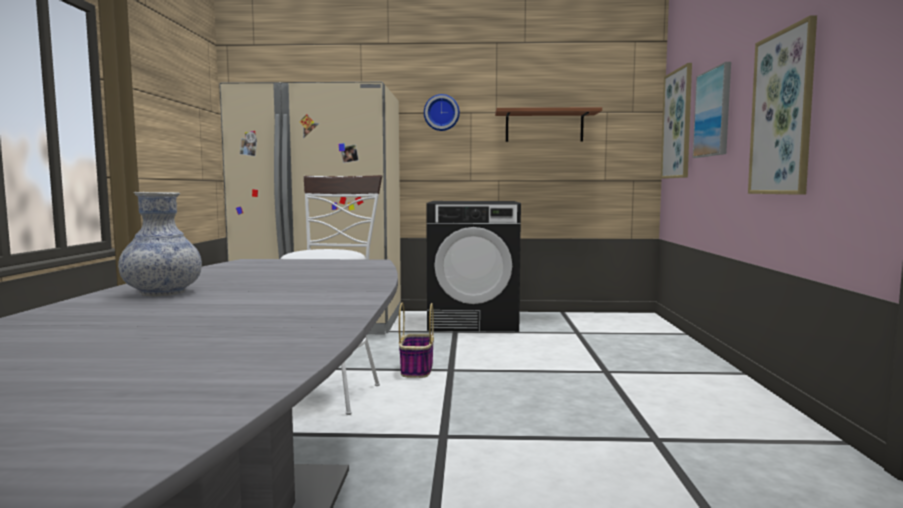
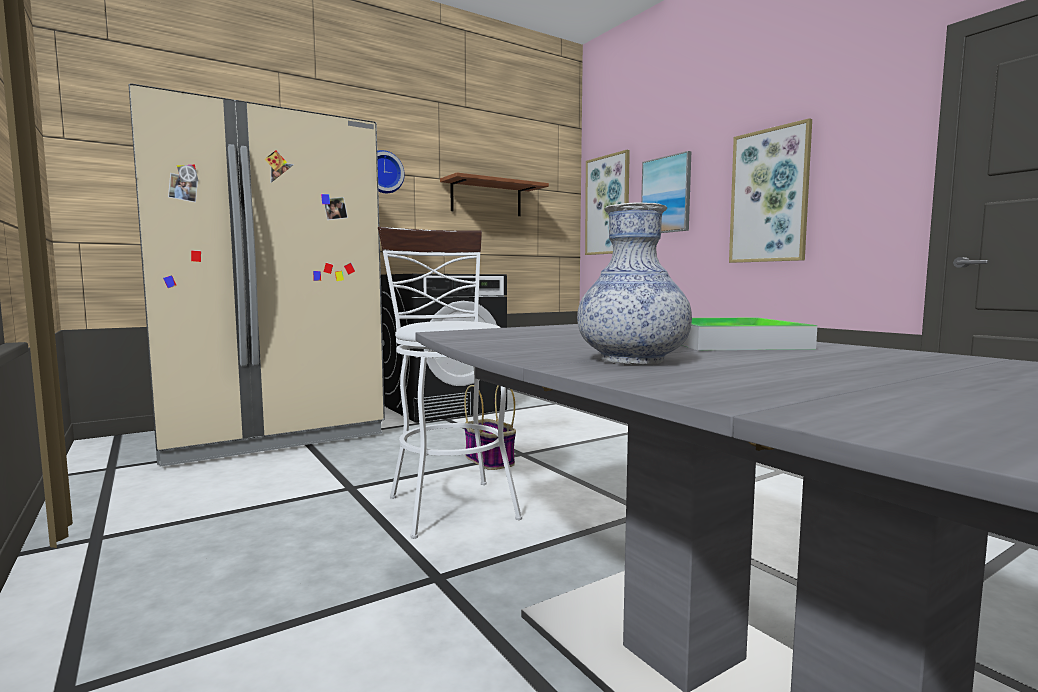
camera: 35 degrees left, 0 degrees up
(315, 288) = (730, 343): none -> tray

